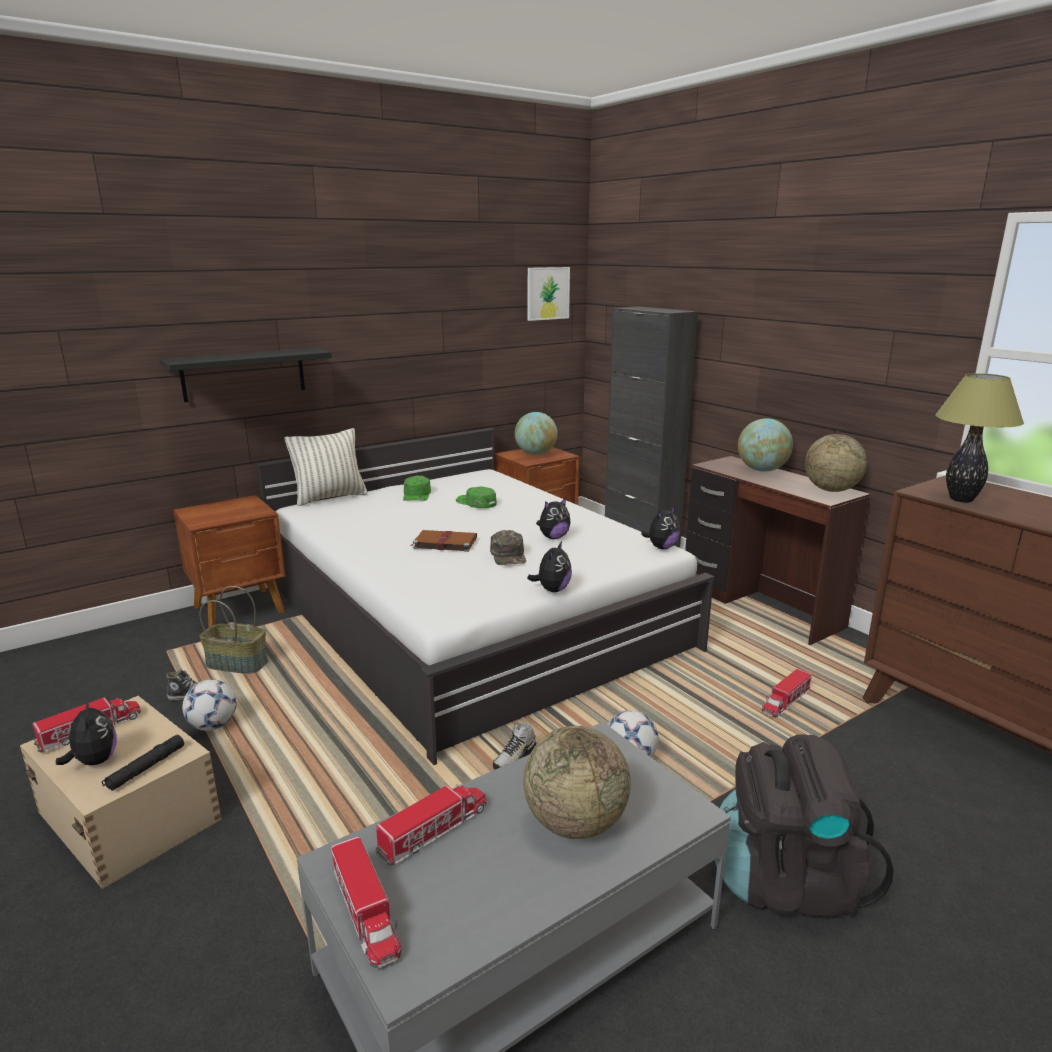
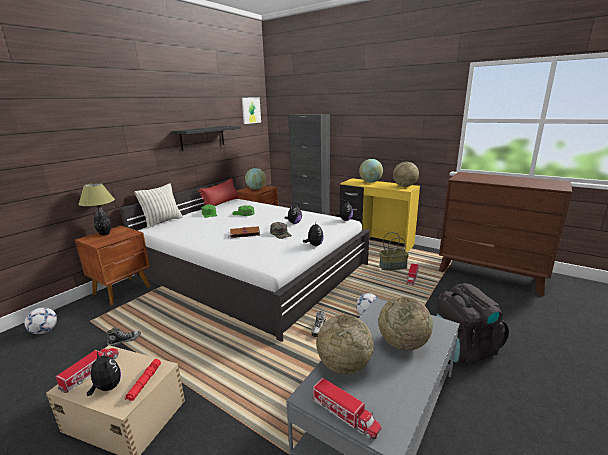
camera: 20 degrees left, 0 degrees up
(146, 768) = (144, 382): black flashlight -> red flashlight
(213, 726) = (146, 353): football -> football (44, 331)
(238, 663) = (140, 318): basket -> basket (393, 266)
(244, 374) = (107, 157): black shelf -> black shelf (202, 138)
(434, 831) = (344, 366): toy truck -> globe
(455, 476) = (221, 203): none -> red pillow
(759, 606) = (375, 242): brown desk -> yellow desk
(961, 499) = (474, 179): table lamp -> table lamp (105, 234)

